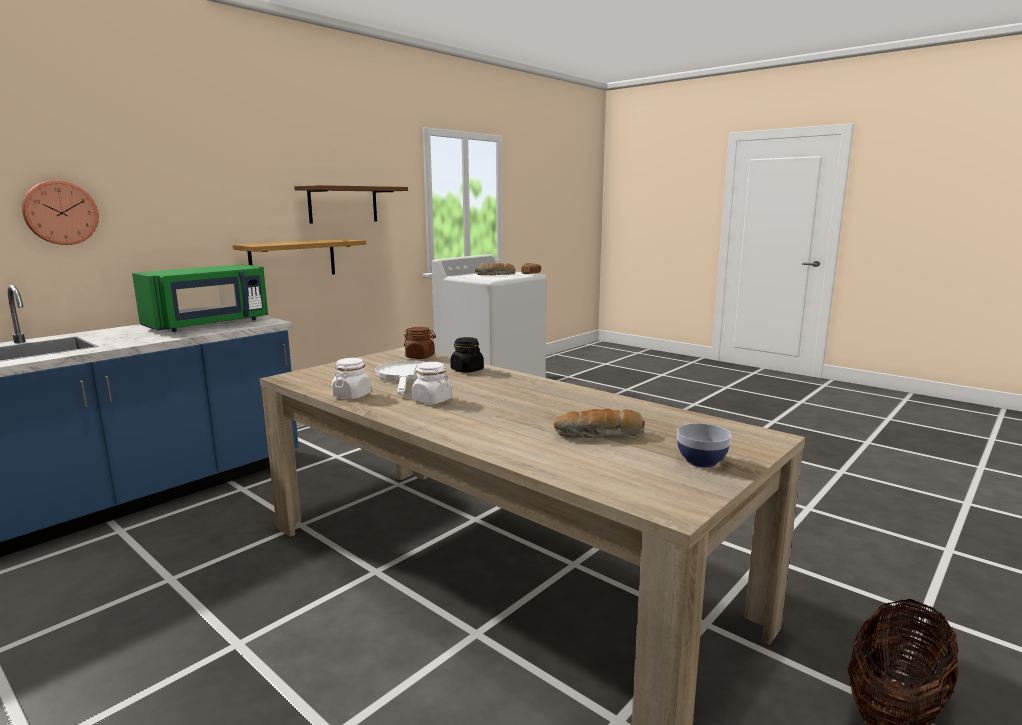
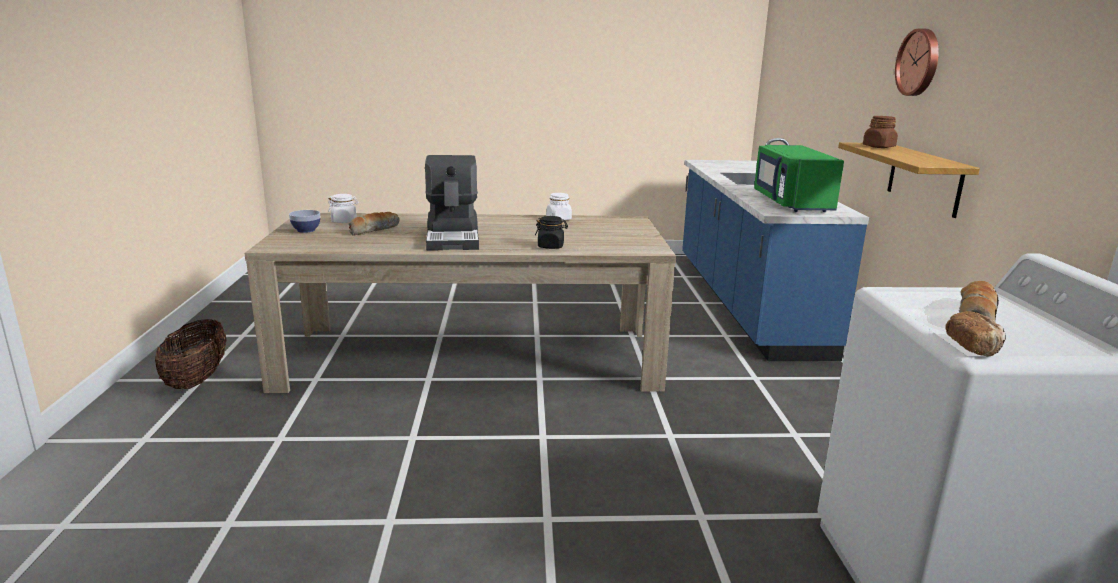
camera: 135 degrees right, 5 degrees up
(60, 213) = (827, 92): wall clock -> wall clock (919, 62)
(343, 204) = (996, 112): brown shelf -> none
(405, 377) = (570, 233): white frying pan -> none
(420, 357) = (622, 248): brown jar -> brown jar (878, 147)
(431, 400) = (508, 226): white jar -> white jar (344, 221)
(528, 399) = (454, 238): none -> coffee machine

